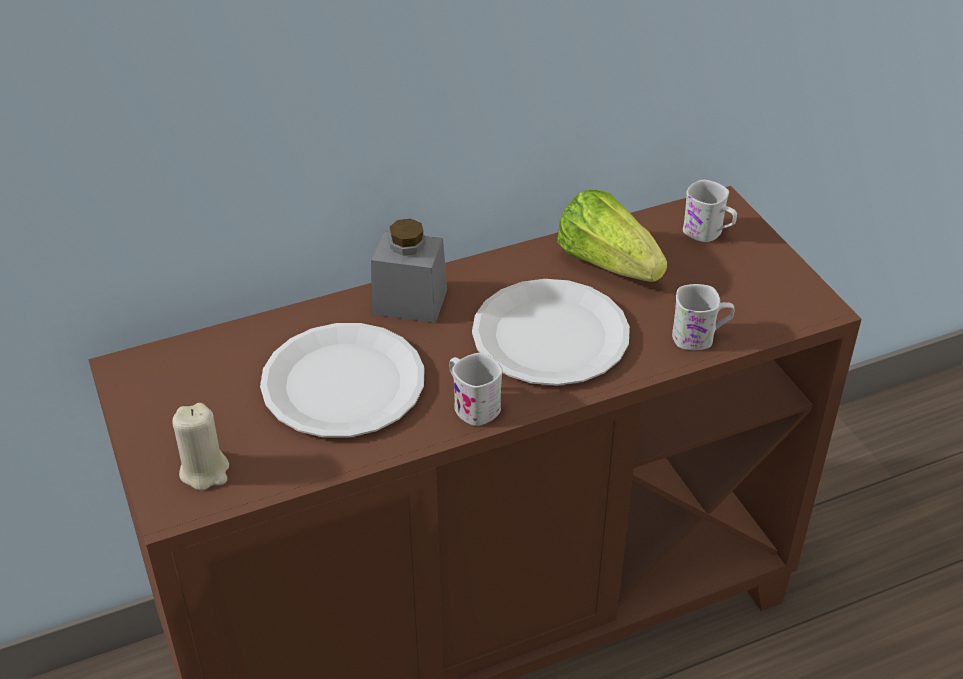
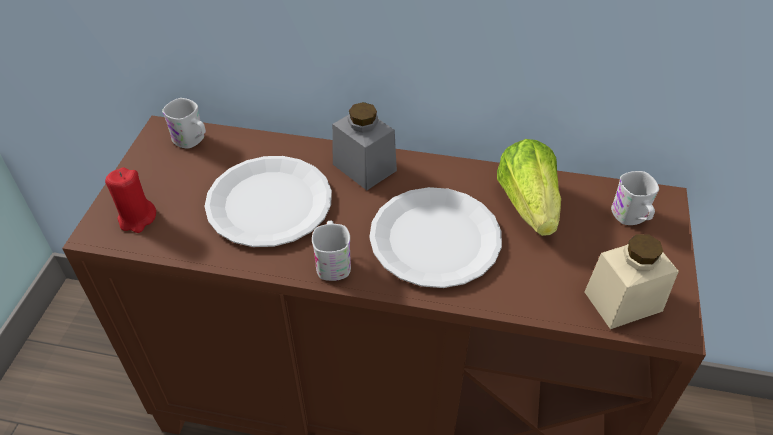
camera: 35 degrees right, 5 degrees up
(205, 471) = (137, 218): beige candle -> red candle
(700, 337) = (547, 298): white mug -> white mug (192, 140)
(763, 308) = (623, 301): none -> beige jar

